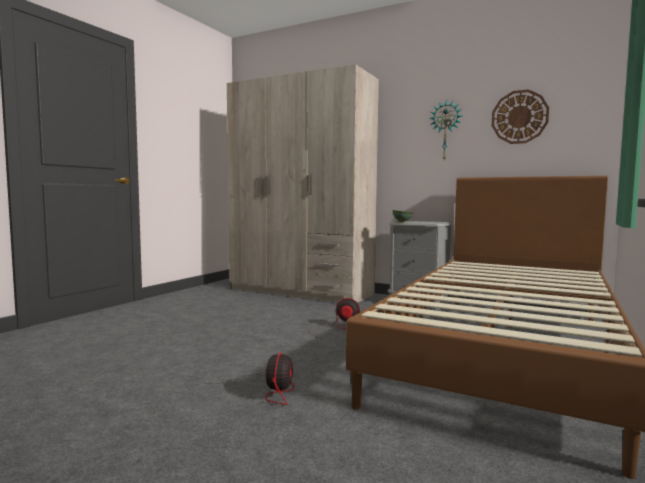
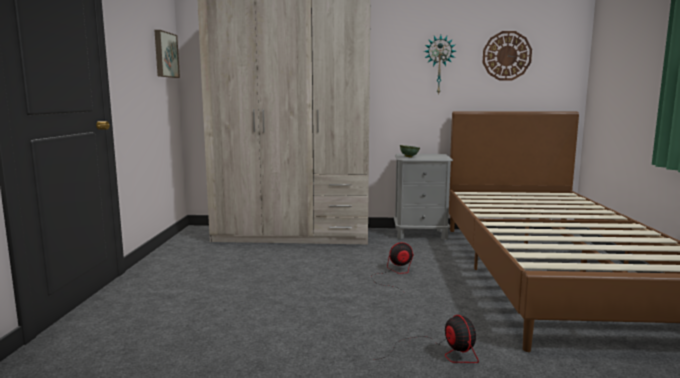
camera: 25 degrees left, 5 degrees up
(214, 134) = (165, 55): none -> picture

